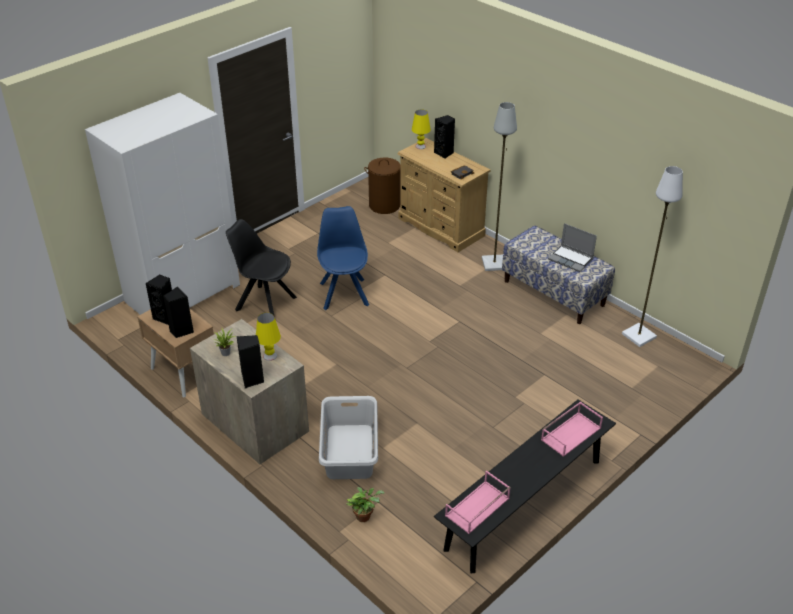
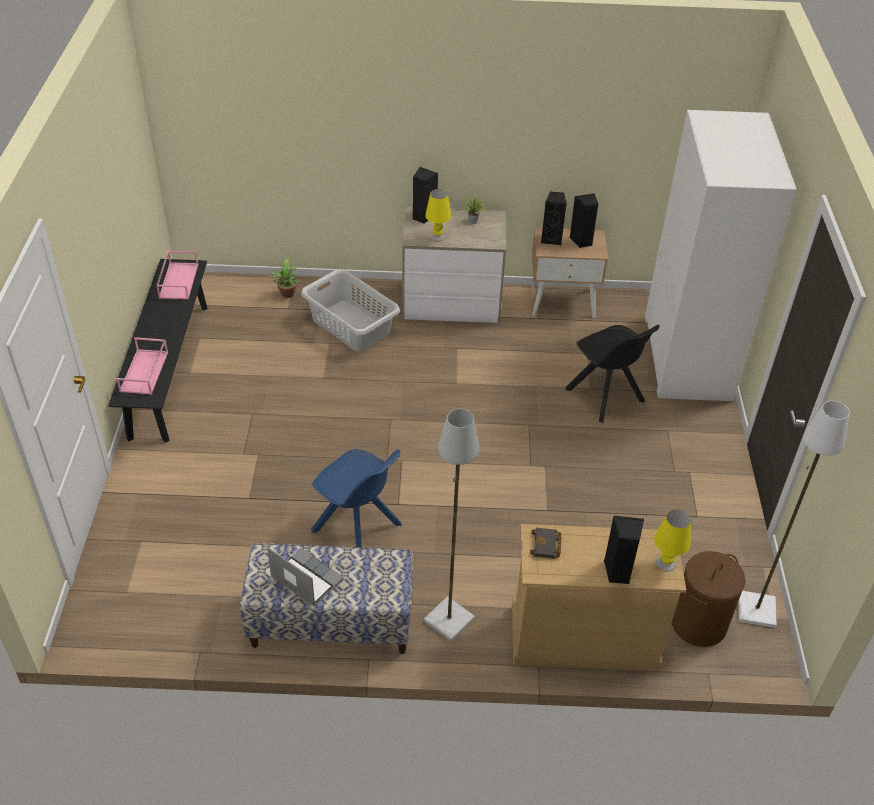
camera: 135 degrees right, 5 degrees up
(264, 303) = (606, 396): black chair -> black chair turned 75 degrees clockwise
(344, 293) = (554, 458): blue chair -> blue chair (358, 529)
(571, 259) = (305, 579): laptop -> laptop turned 45 degrees clockwise
(639, 336) = (175, 624): white floor lamp -> white floor lamp (756, 610)

